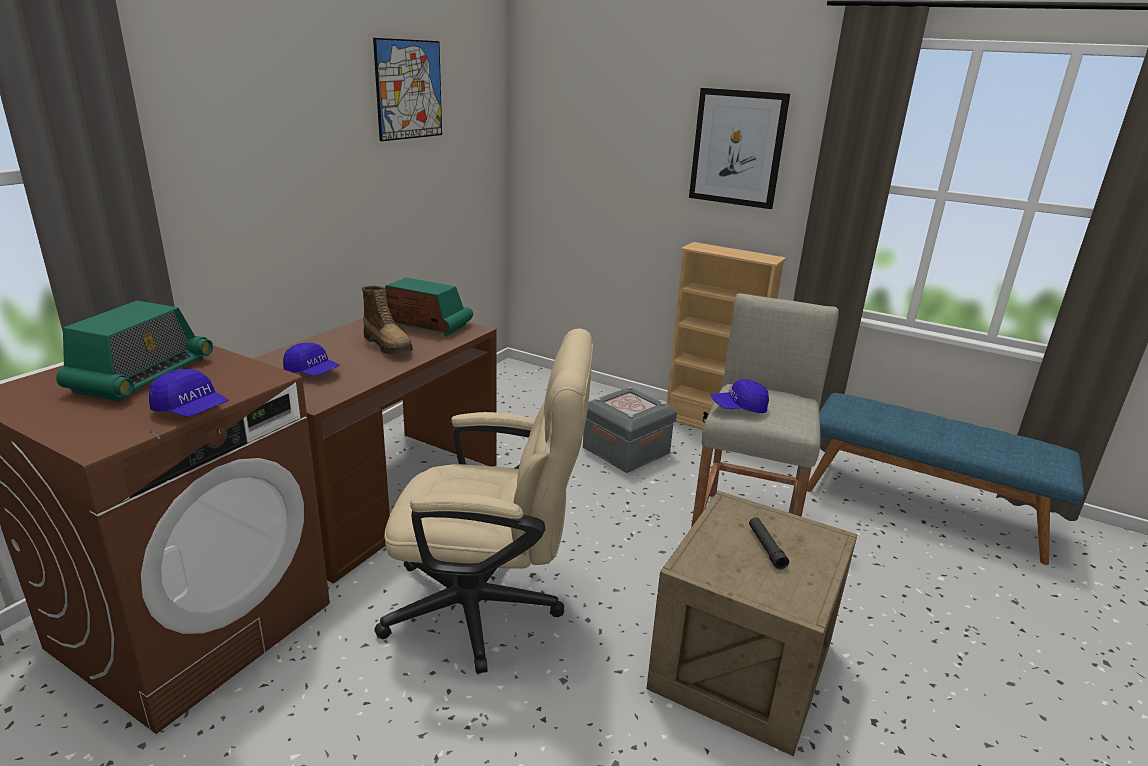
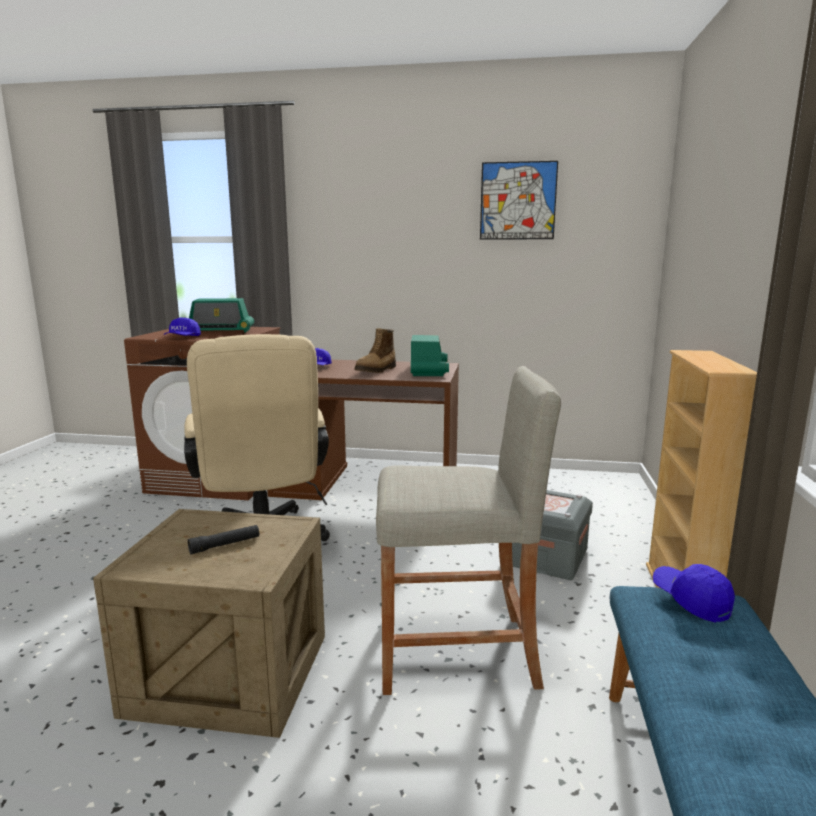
camera: 70 degrees right, 10 degrees down
(737, 148) = (759, 224): picture -> none
(738, 408) = (414, 469): blue cap -> blue cap (691, 600)

